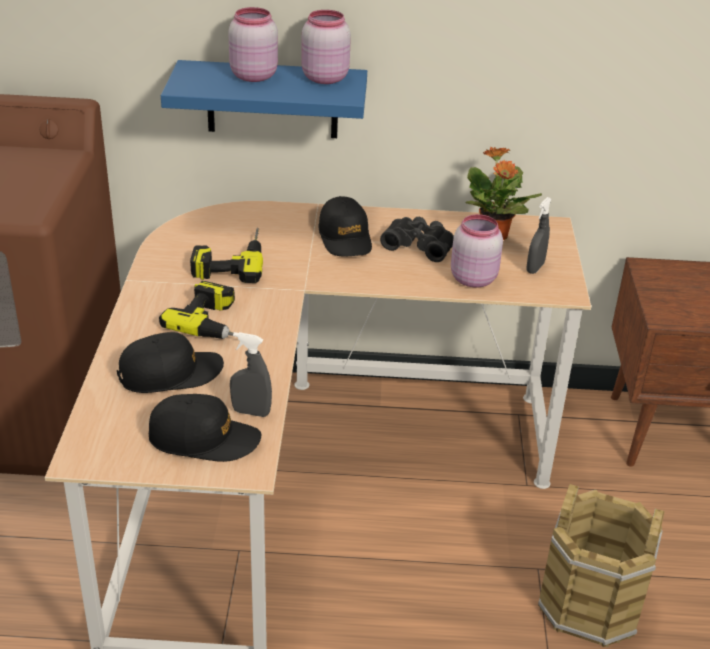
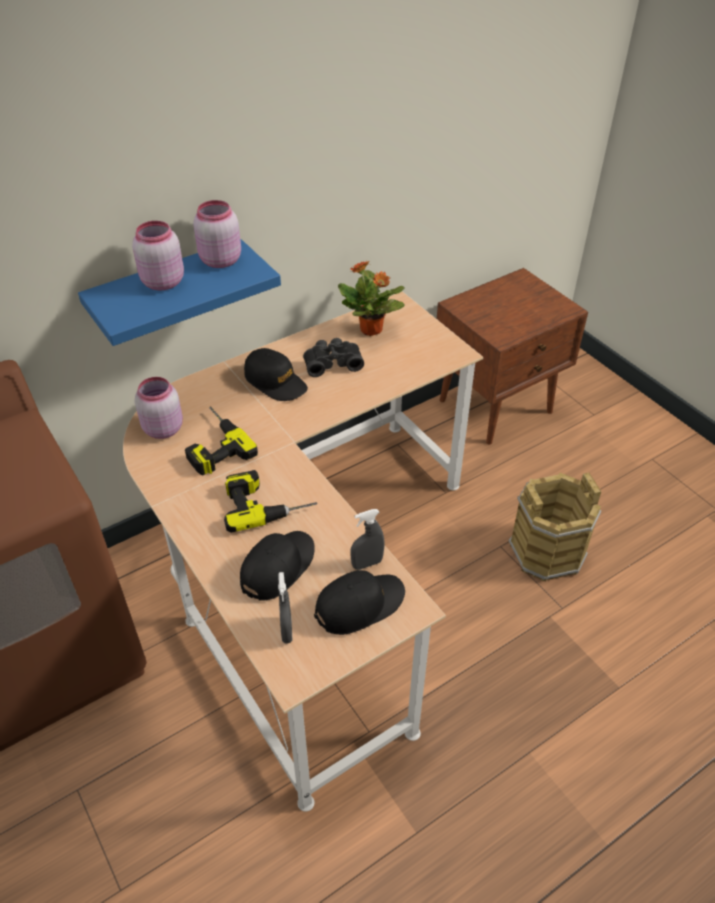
camera: 35 degrees left, 10 degrees up
(472, 278) = (393, 372): pink jar -> pink jar (162, 428)
(535, 268) = (422, 343): grey spray bottle -> grey spray bottle (286, 630)

